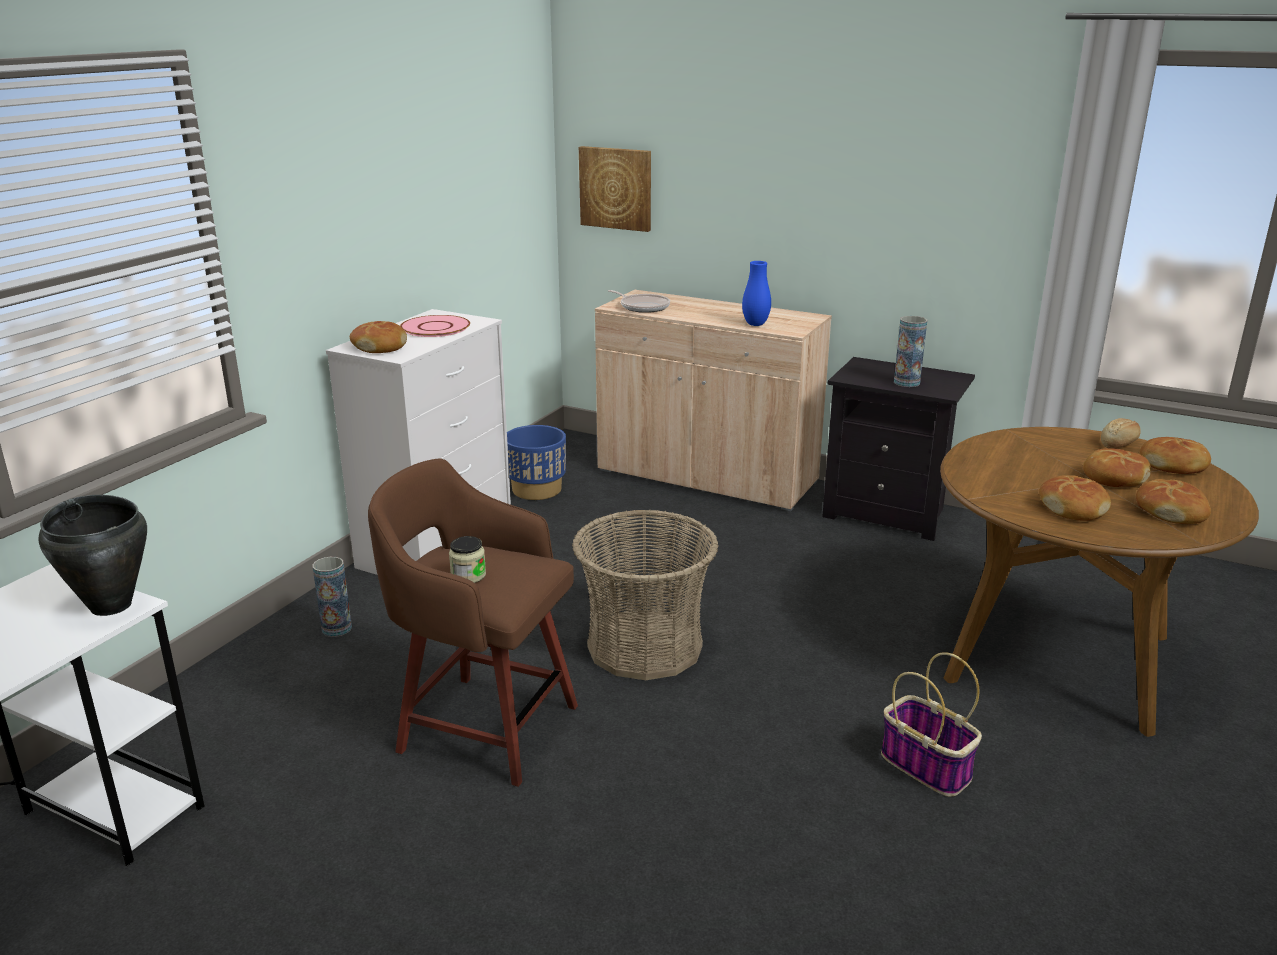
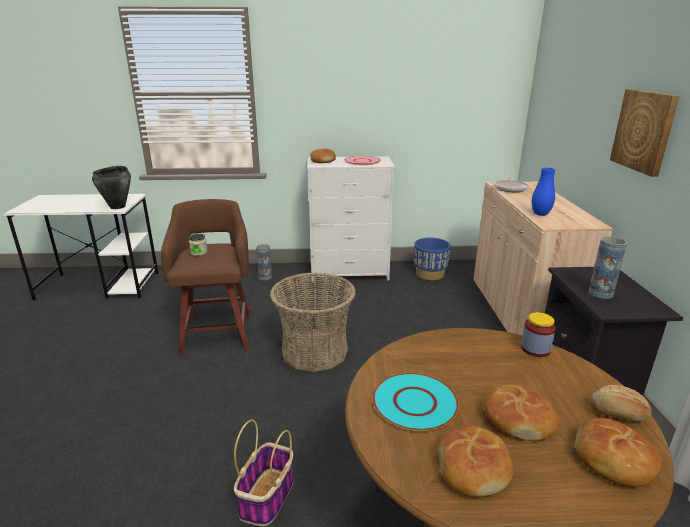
camera: 60 degrees right, 0 degrees up
(616, 188) = (545, 112): picture -> picture (644, 131)
(1009, 437) = (535, 349): none -> jar
(1073, 508) = (415, 403): bread -> turquoise plate

